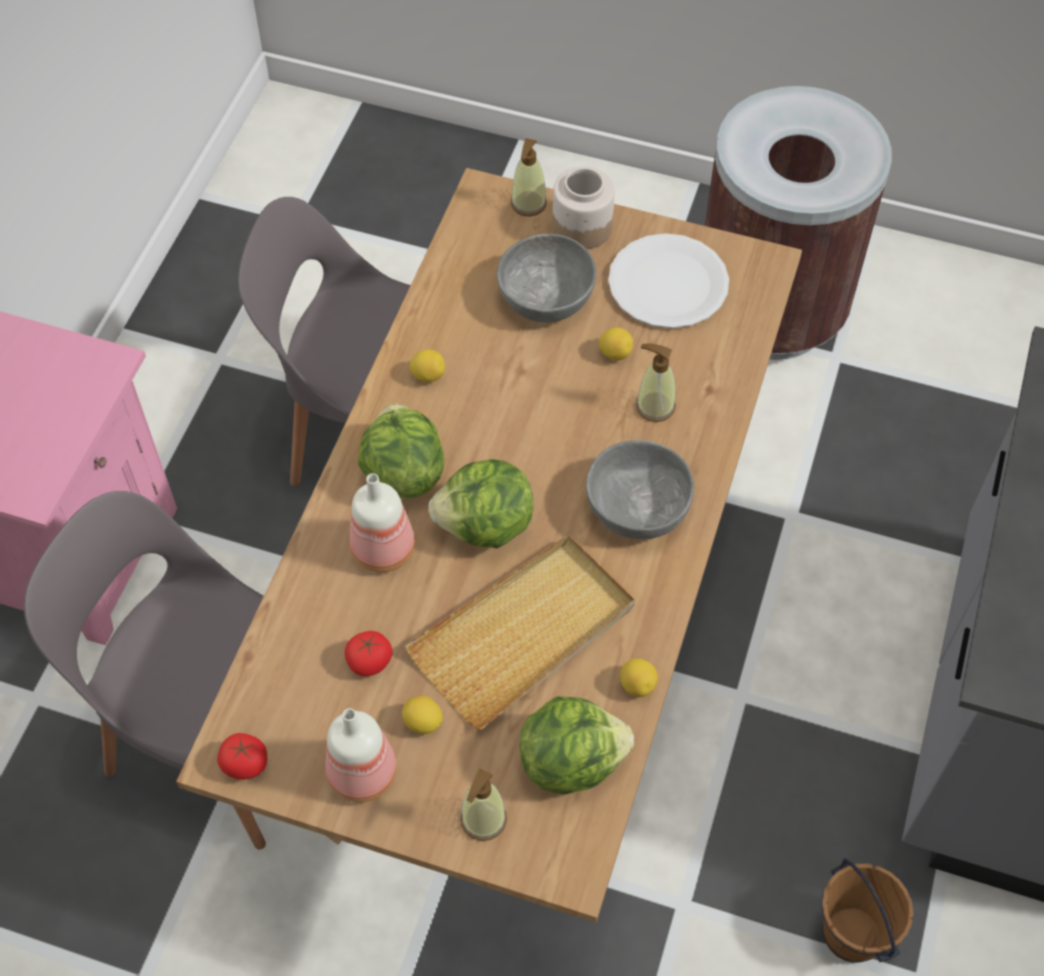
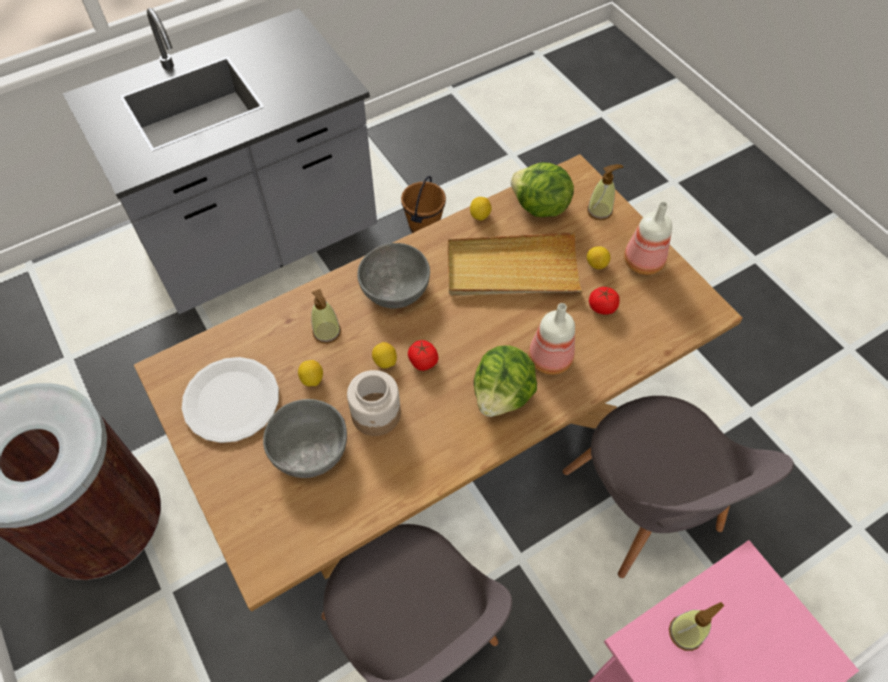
camera: 140 degrees left, 0 degrees up
(245, 764) = (700, 302): tomato -> tomato (423, 361)
(428, 375) = (433, 448): lemon -> lemon (385, 361)
(486, 526) = (483, 333): lettuce -> none
(528, 204) = (243, 534): soap dispenser -> soap dispenser (686, 632)
(581, 227) = (232, 485): jar -> jar (376, 414)

